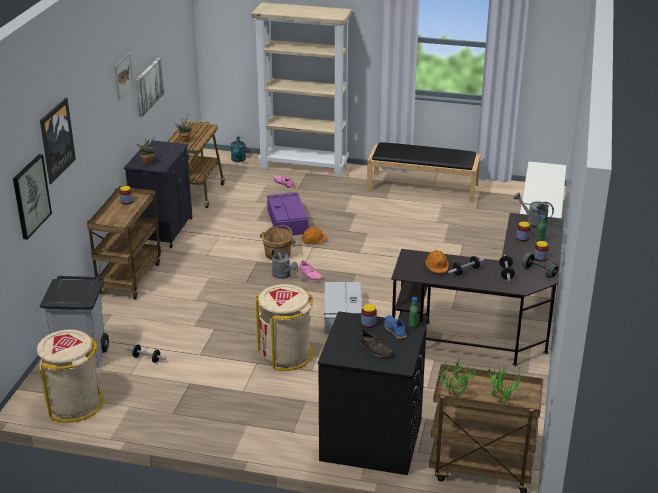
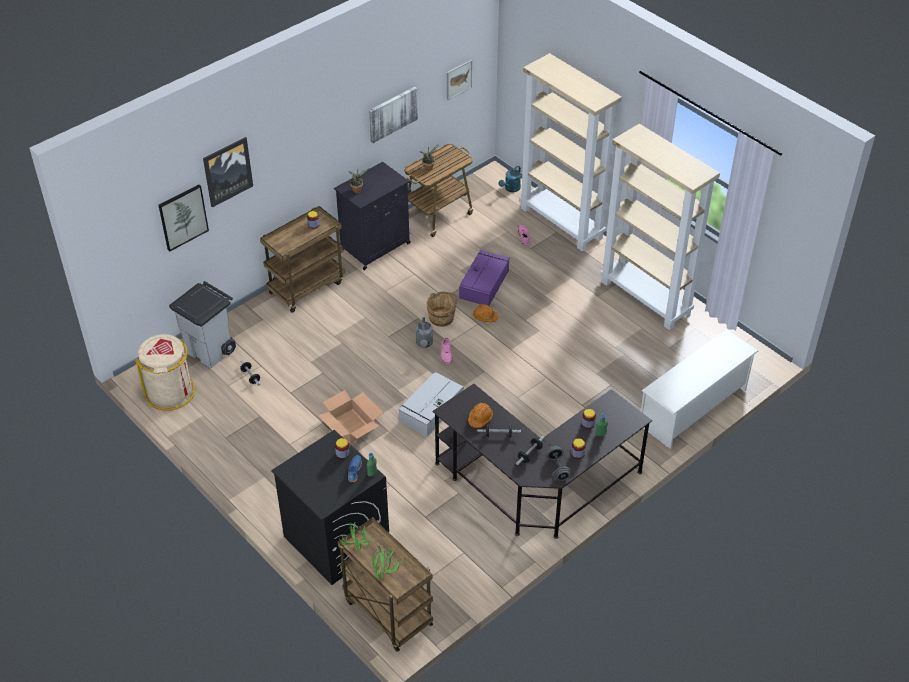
camera: 35 degrees right, 15 degrees up
(123, 76) = (347, 109): picture -> picture (458, 79)
(286, 354) = (351, 425): beige trash can -> cardboard box
(375, 349) = (322, 480): brown shoe -> none
(423, 187) = (646, 298): black bench -> beige bookcase
(533, 222) = (618, 410): grey watering can -> none

